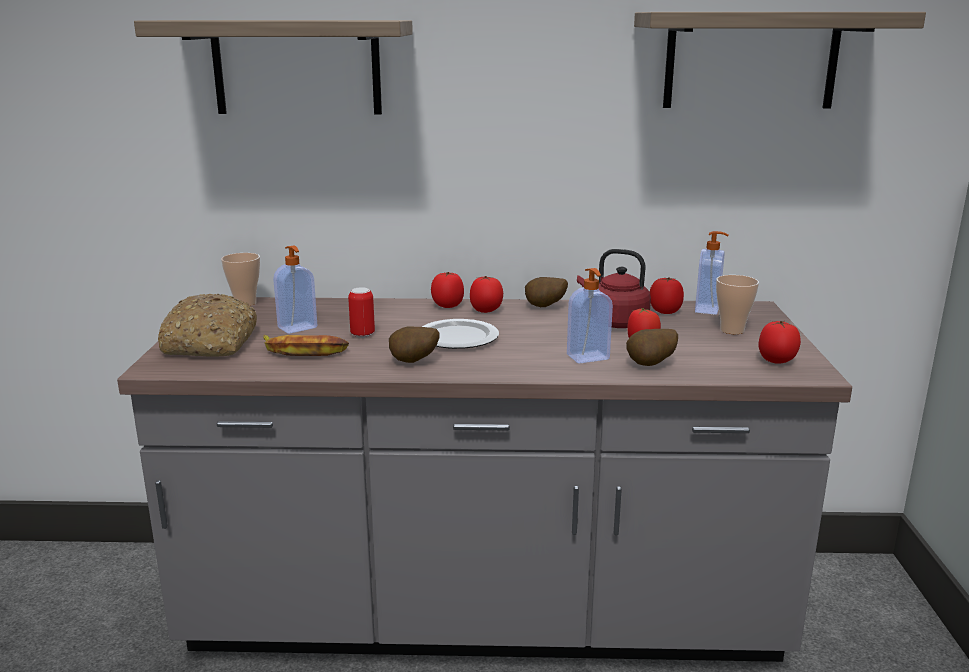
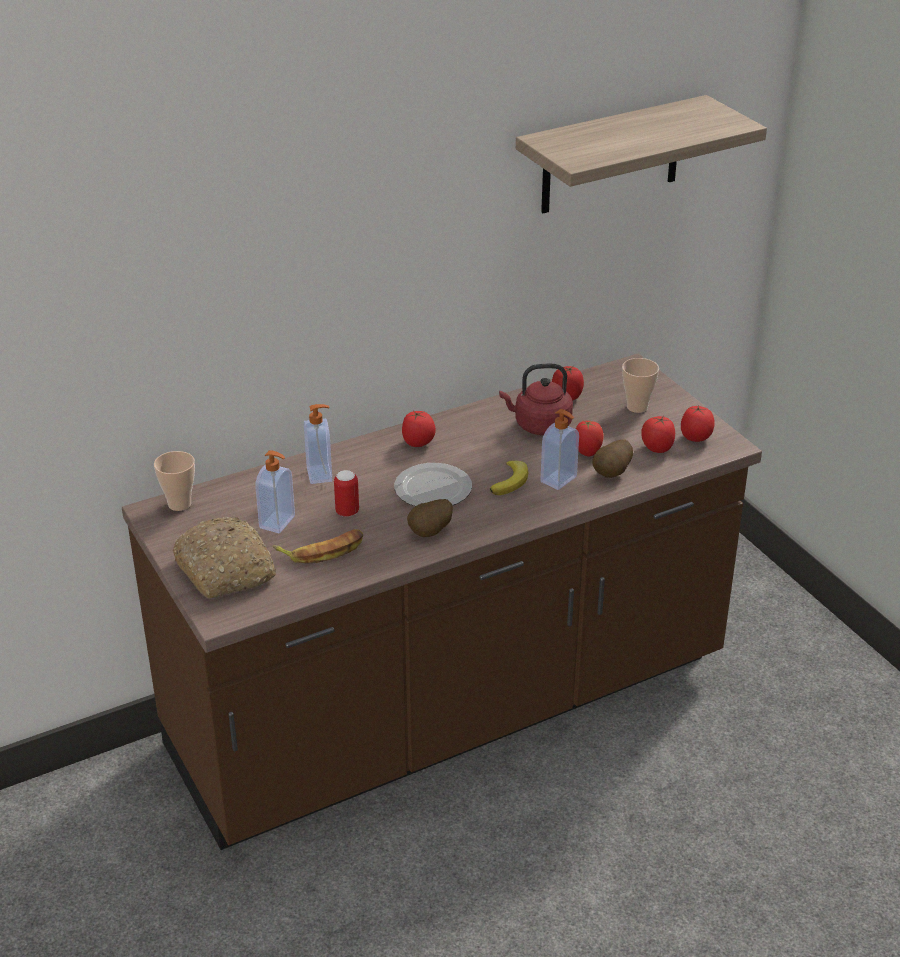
camera: 30 degrees left, 15 degrees up
(297, 67) = (204, 258): shelf -> none
(447, 306) = (376, 446): tomato -> tomato (657, 448)
(484, 614) = (450, 711): grey counter -> brown counter
(538, 348) = (511, 481): none -> banana
(545, 307) = (463, 422): potato -> none
(708, 309) = (598, 382): soap dispenser -> soap dispenser (320, 474)

